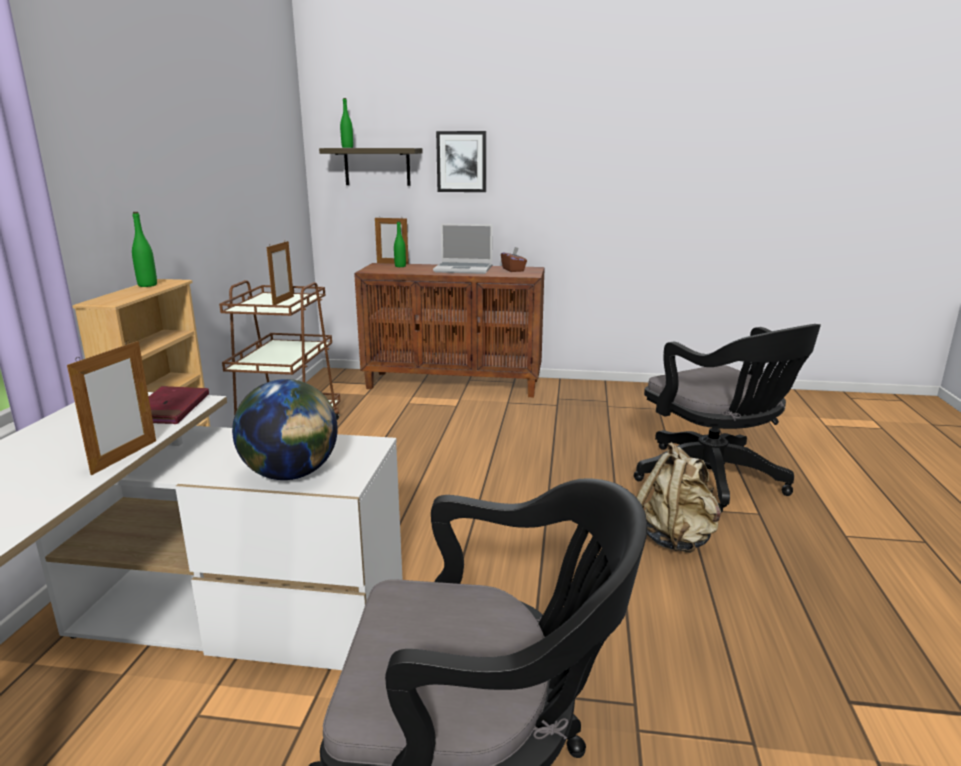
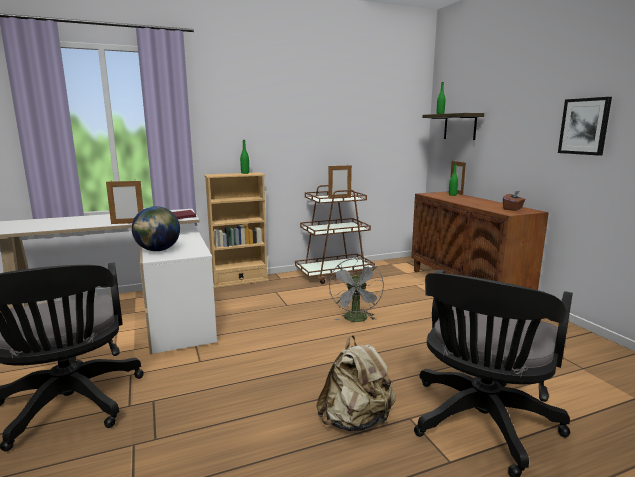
camera: 60 degrees right, 5 degrees down
(456, 466) = (356, 320): none -> grey fan
(461, 161) = (505, 122): picture -> picture (584, 126)
(464, 269) = (481, 203): laptop -> none

